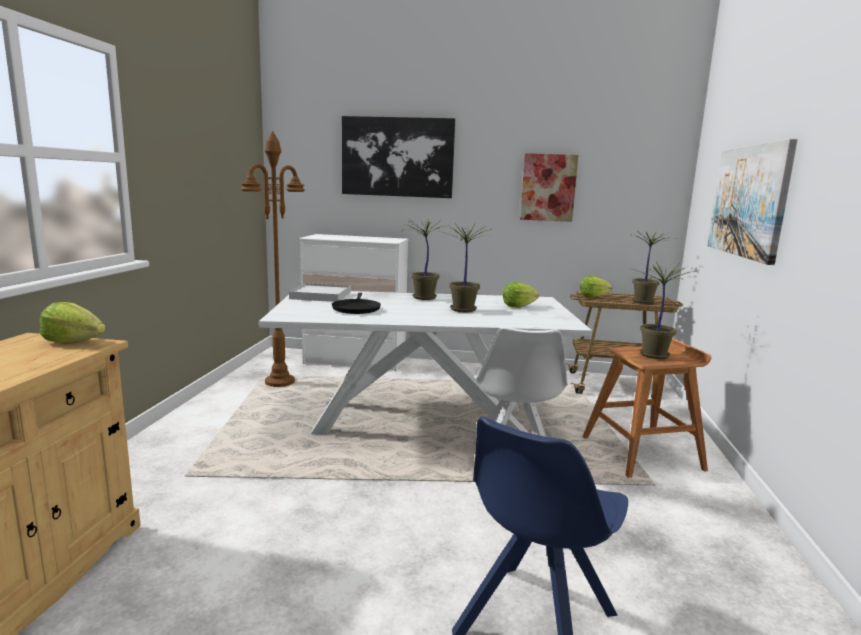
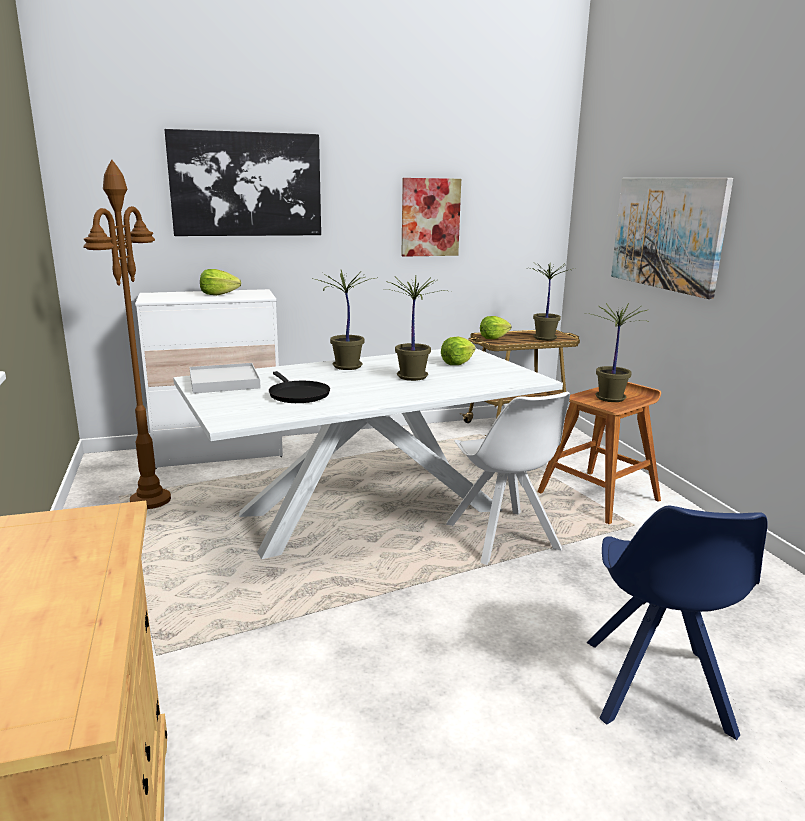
camera: 25 degrees left, 5 degrees up
(73, 342) = (76, 519): lettuce -> lettuce (218, 294)

